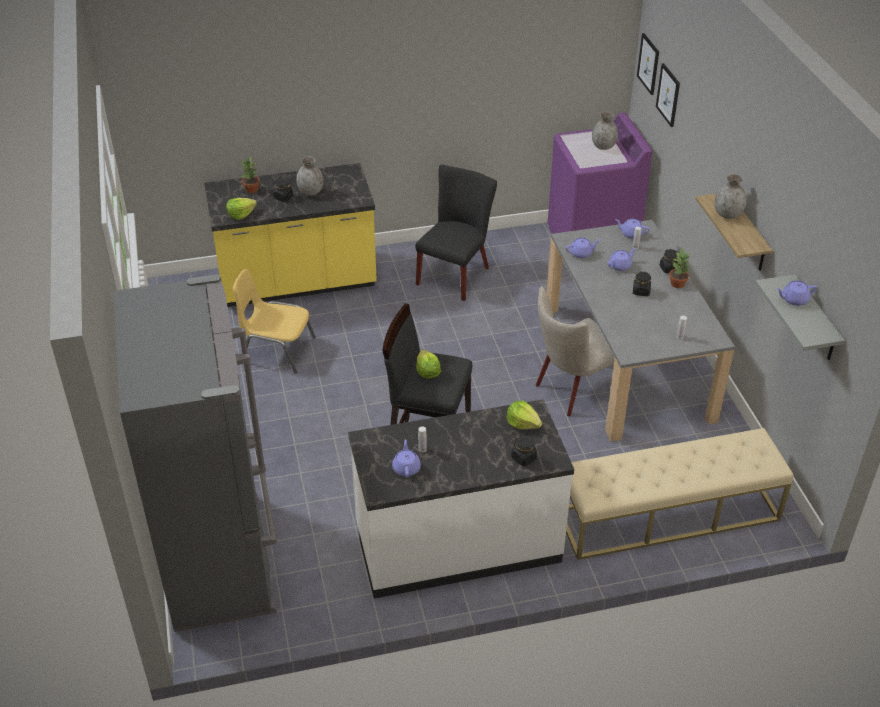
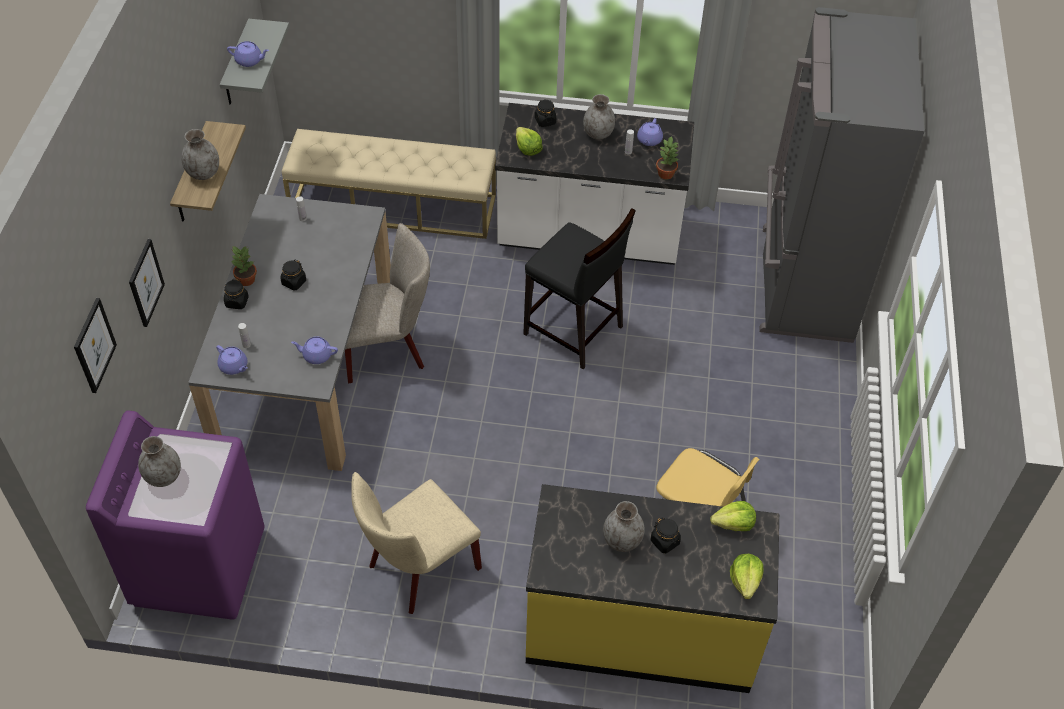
camera: 160 degrees left, 10 degrees up
(251, 189) = (708, 576): potted plant -> potted plant (666, 174)
(427, 371) = (578, 257): lettuce -> lettuce (745, 581)
(456, 273) = (418, 570): black chair -> beige chair
(462, 460) = (598, 133): none -> grey vase
(620, 266) = (287, 323): purple teapot -> none
(648, 64) = (61, 408): picture -> picture (145, 283)

